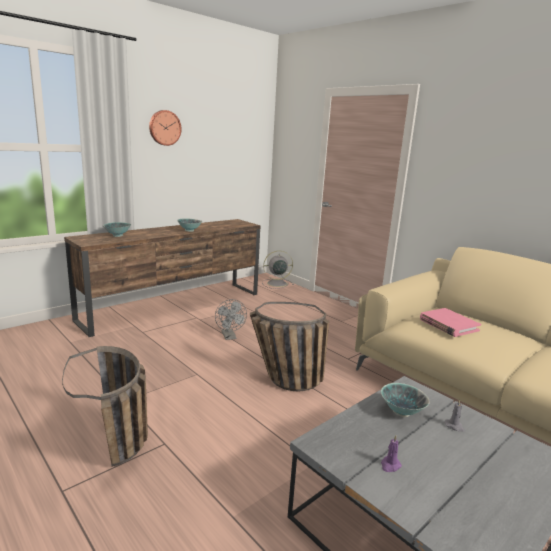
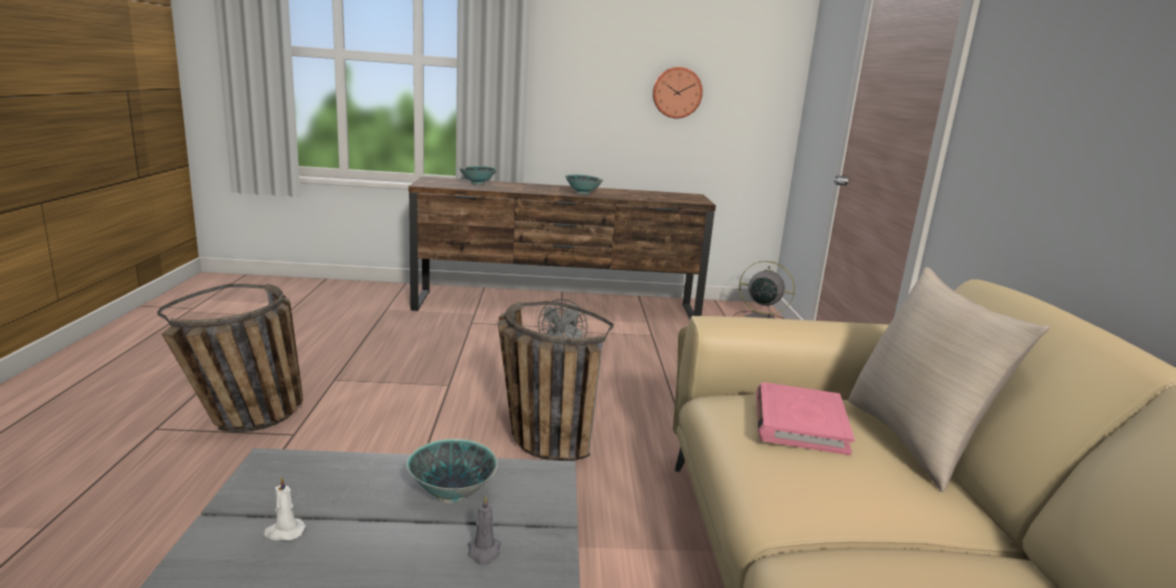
camera: 40 degrees right, 0 degrees up
(164, 128) = (592, 38): wall clock -> wall clock (677, 92)
(390, 465) = (284, 532): purple candle -> white candle
(477, 318) = (915, 441): none -> beige pillow

